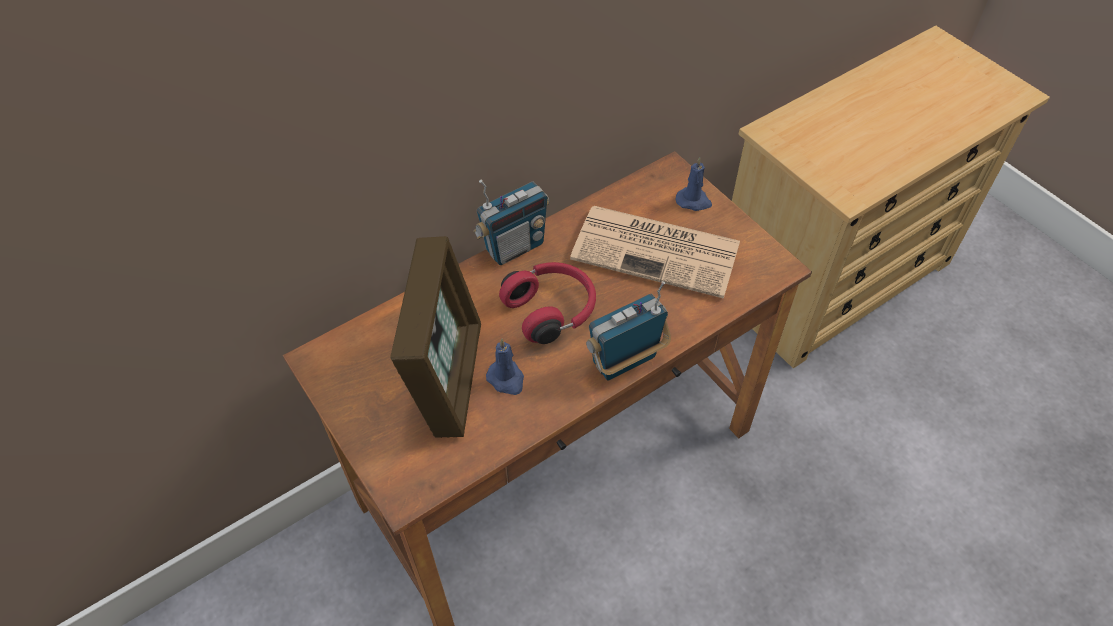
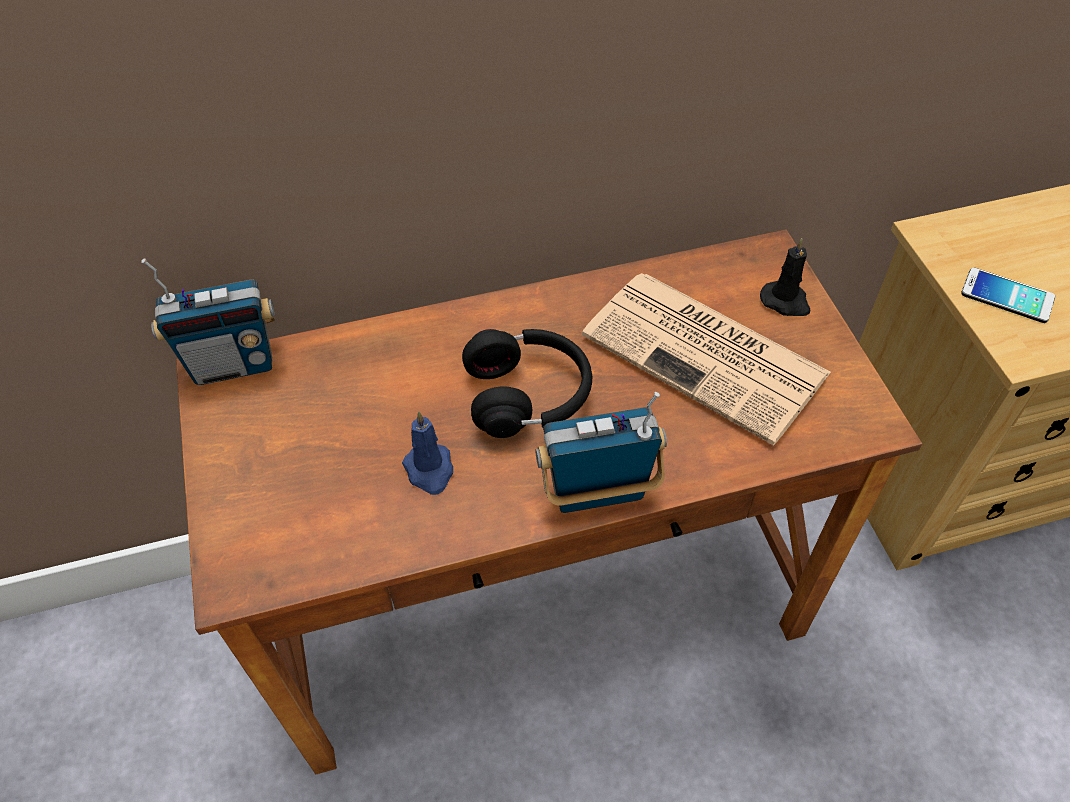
camera: 20 degrees right, 0 degrees up
(448, 378) = (357, 446): picture frame -> none
(514, 247) = (517, 300): radio -> radio (233, 364)
(551, 310) = (529, 395): red headphones -> black headphones
(694, 201) = (786, 301): blue candle -> black candle
(827, 162) = (1007, 296): none -> phone

